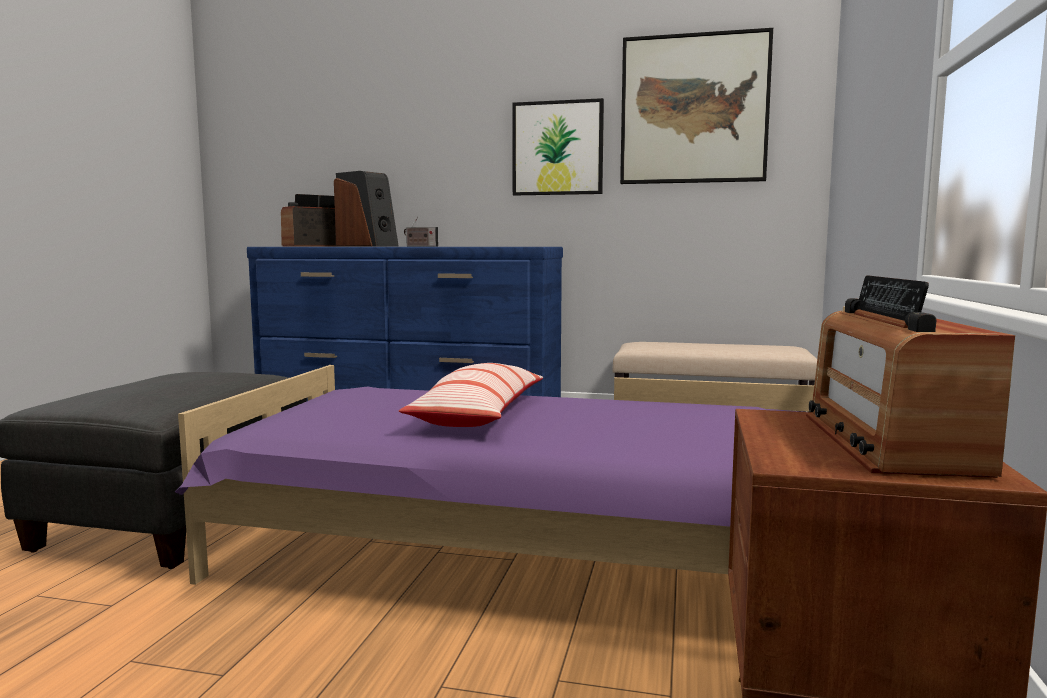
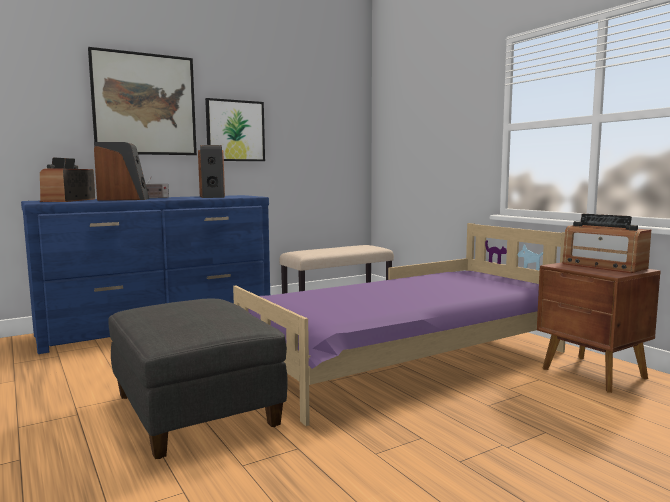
camera: 45 degrees left, 0 degrees up
(479, 415) = (382, 294): pillow -> none
(487, 246) = (212, 197): none -> speaker
(693, 109) = (310, 114): picture -> picture (144, 104)

